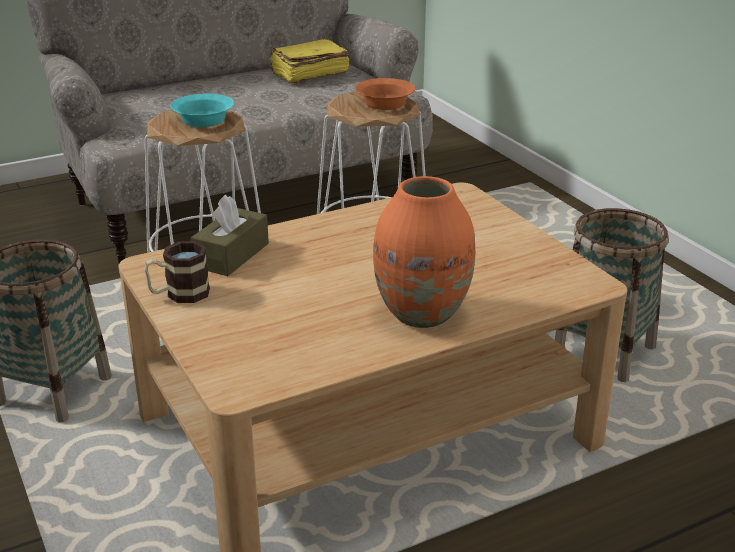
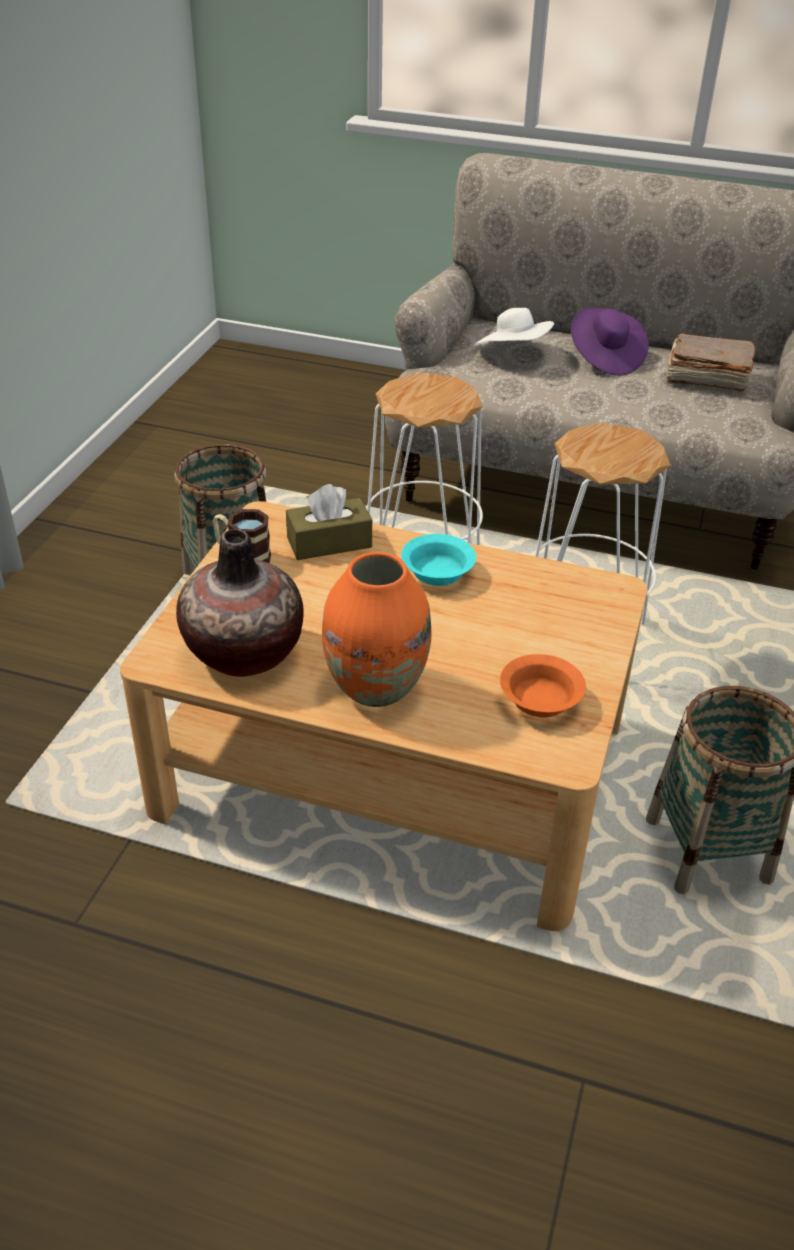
camera: 45 degrees right, 10 degrees up
(158, 104) = (513, 354): none -> white hat
(203, 121) = (433, 397): turquoise bowl -> turquoise bowl (437, 571)
(227, 86) = (605, 358): none -> purple hat
(295, 347) = (243, 652): none -> vase
(308, 74) = (706, 377): yellow book -> brown book
(385, 105) = (621, 456): orange bowl -> orange bowl (539, 701)

